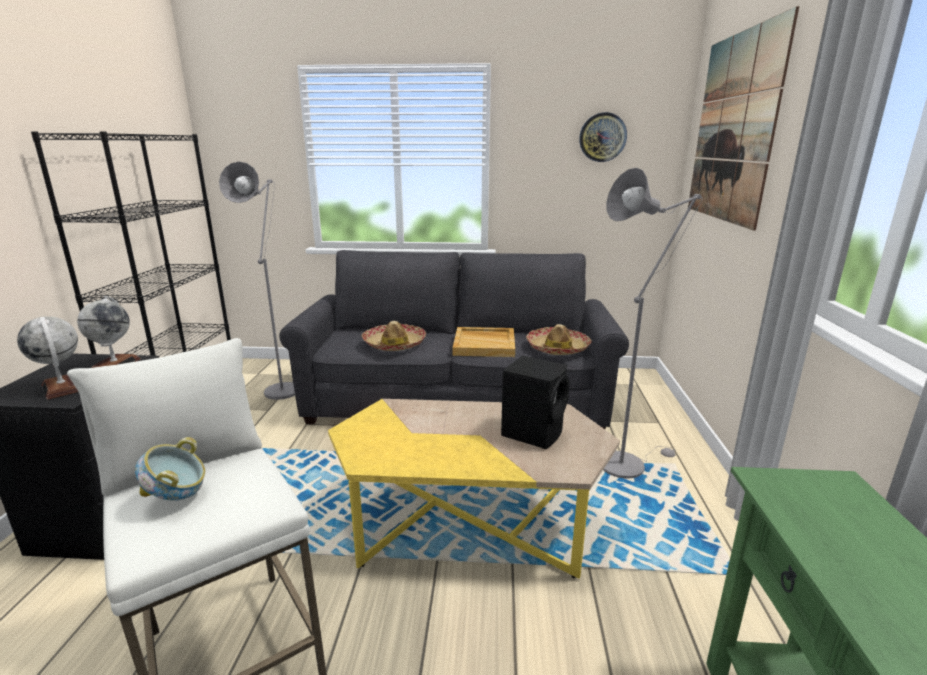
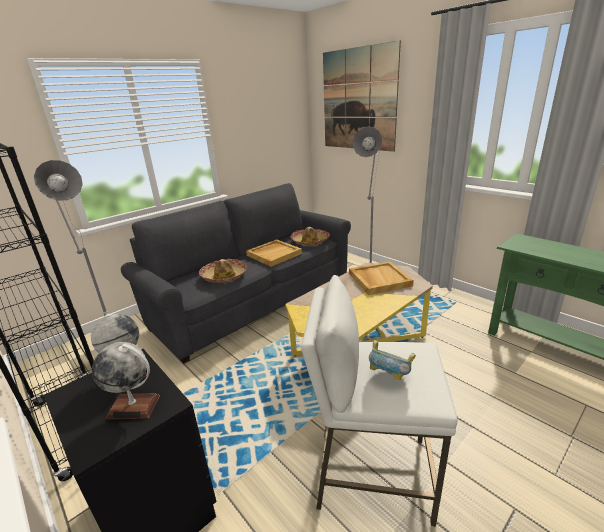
camera: 45 degrees left, 5 degrees up
(533, 432) = (379, 279): black speaker -> beige tray
(602, 137) = (271, 109): wall clock -> none

